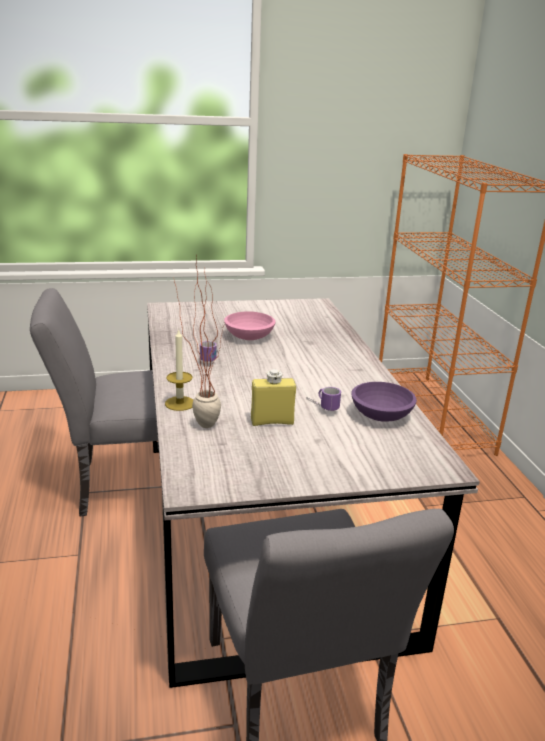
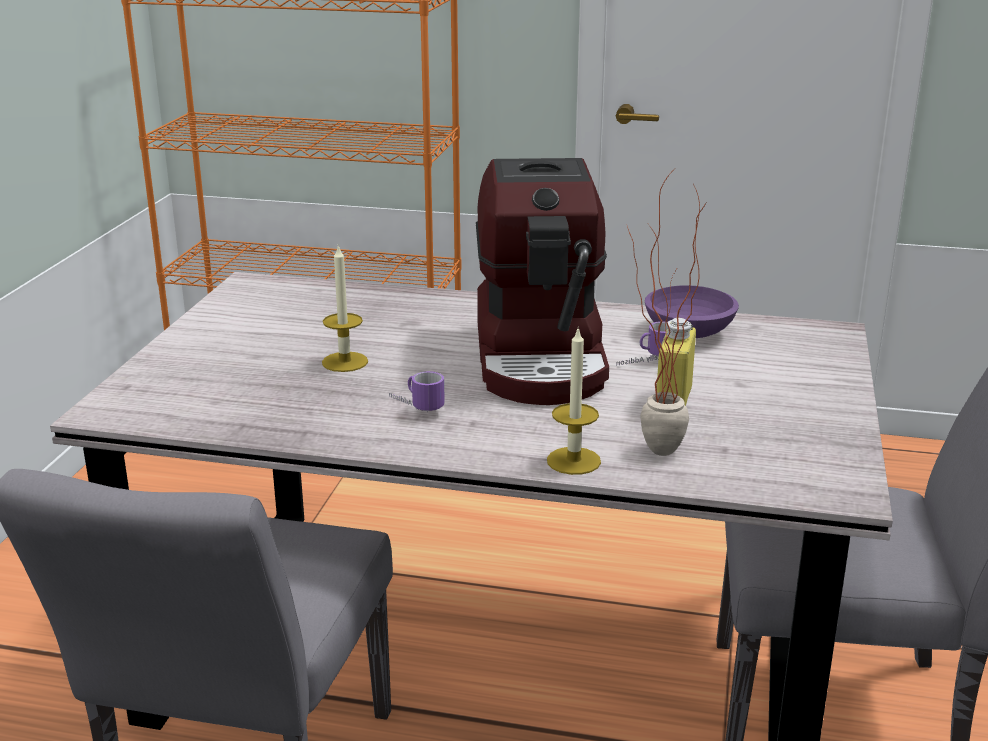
camera: 65 degrees left, 0 degrees up
(248, 337) = (345, 362): pink bowl -> candle
(298, 379) = (542, 357): none -> coffee machine

